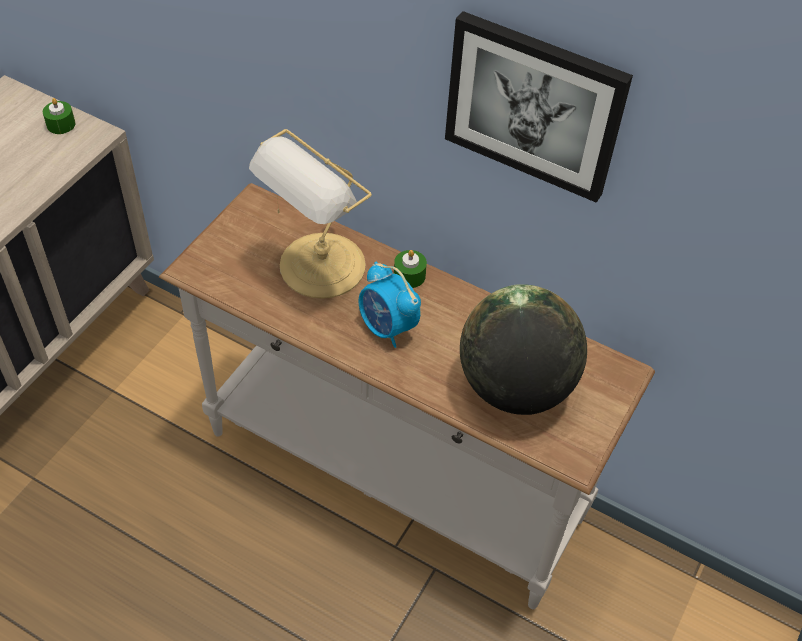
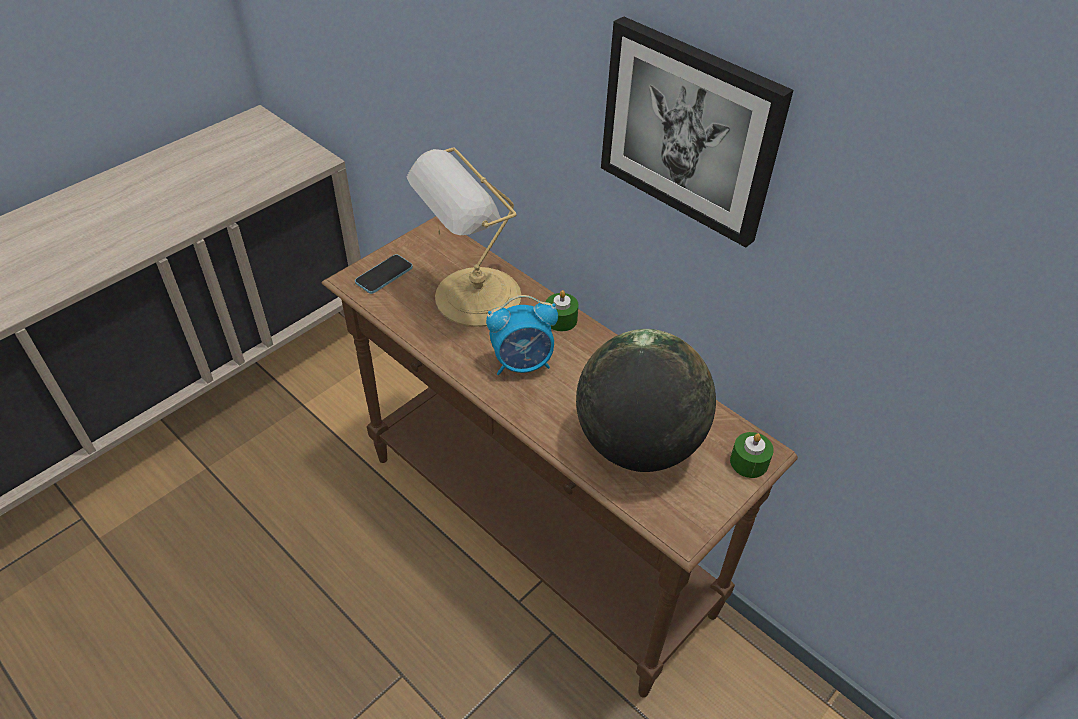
camera: 15 degrees right, 5 degrees down
(61, 124) = (290, 148): green candle -> green candle (749, 462)
(221, 259) = (384, 275): none -> phone
(387, 327) = (522, 363): alarm clock -> alarm clock turned 75 degrees counterclockwise
(392, 479) = (533, 535): white console table -> brown console table

